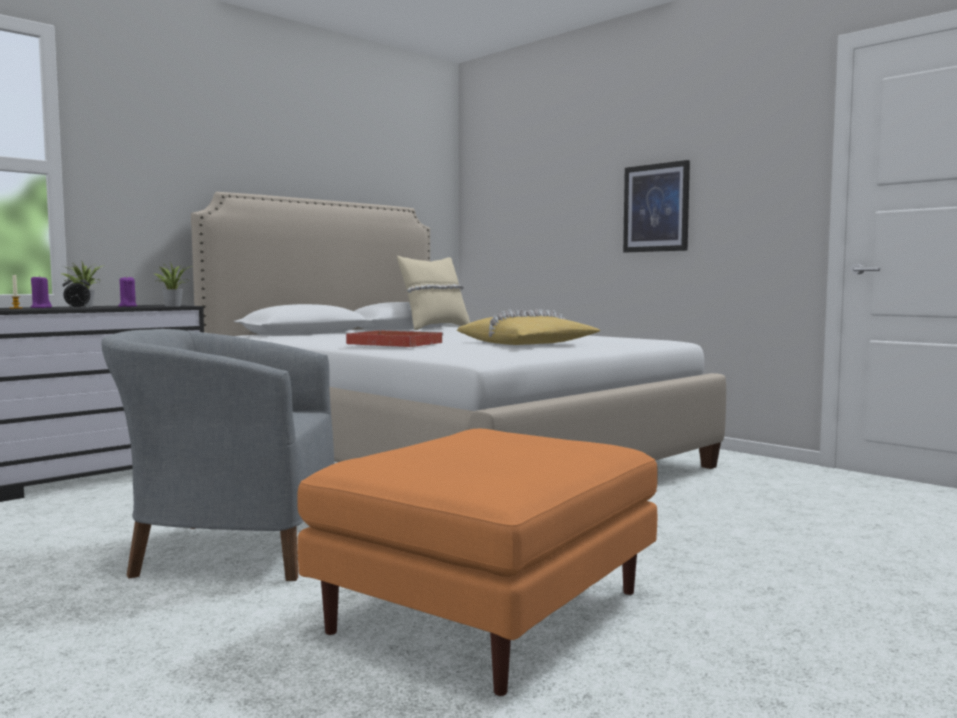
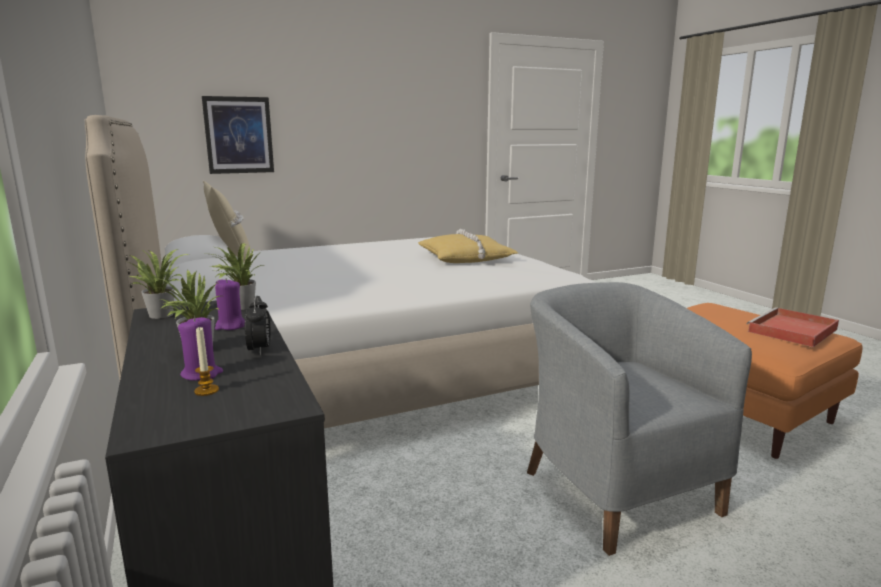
camera: 70 degrees left, 10 degrees up
(156, 304) = (162, 314): none -> potted plant
(229, 550) = (614, 487): grey armchair -> grey armchair turned 135 degrees clockwise
(393, 343) = (442, 282): red tray -> red tray (792, 331)
(656, 208) = (370, 133): picture -> picture (238, 135)

